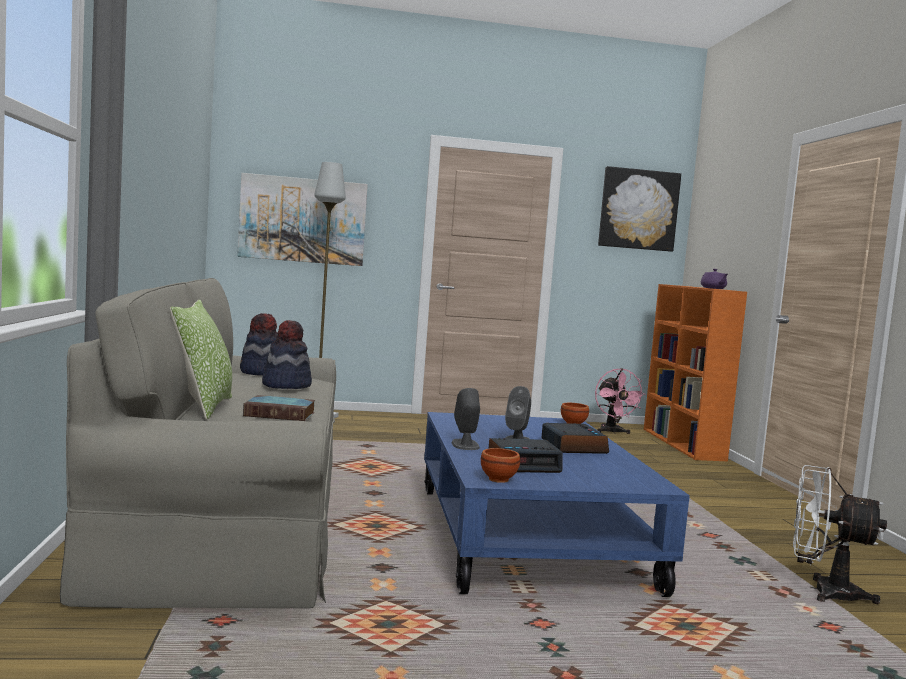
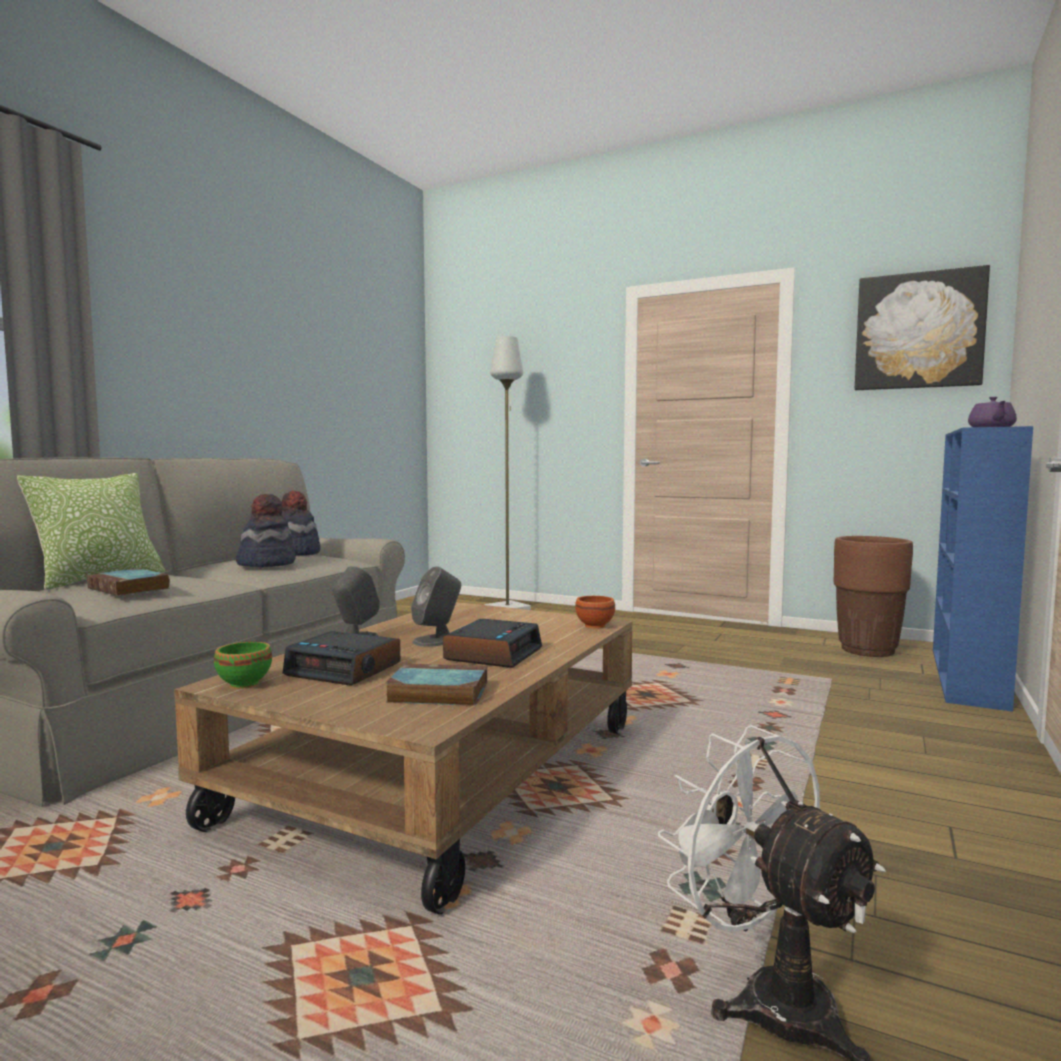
camera: 35 degrees right, 0 degrees up
(303, 220) = (504, 403): picture -> none
(498, 479) = (245, 683): brown bowl -> green bowl
(526, 536) = (443, 772): blue coffee table -> brown coffee table
(612, 432) = (867, 650): pink fan -> brown planter
(613, 471) = (435, 693): none -> book
(683, 444) = (968, 677): orange bookcase -> blue bookcase

